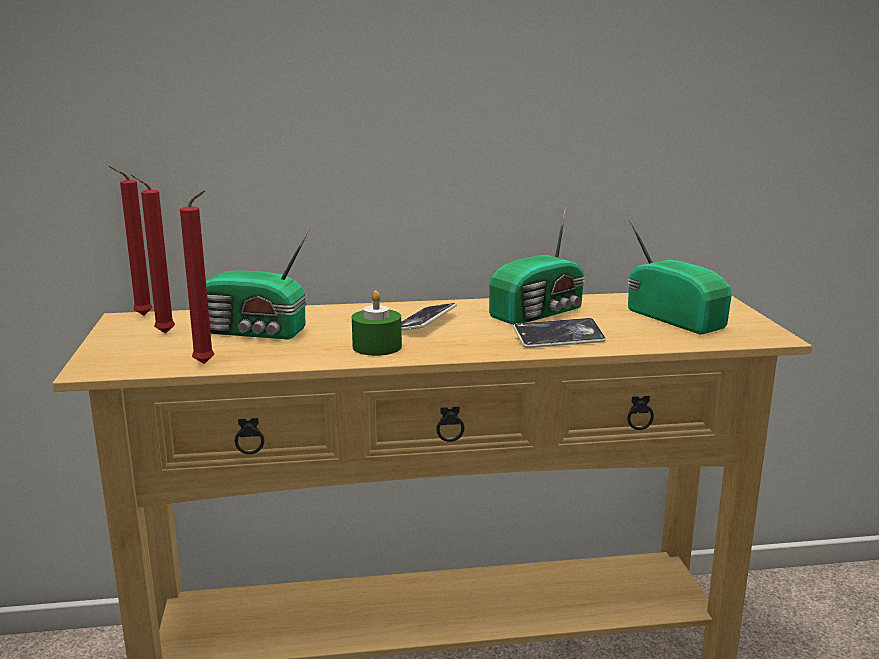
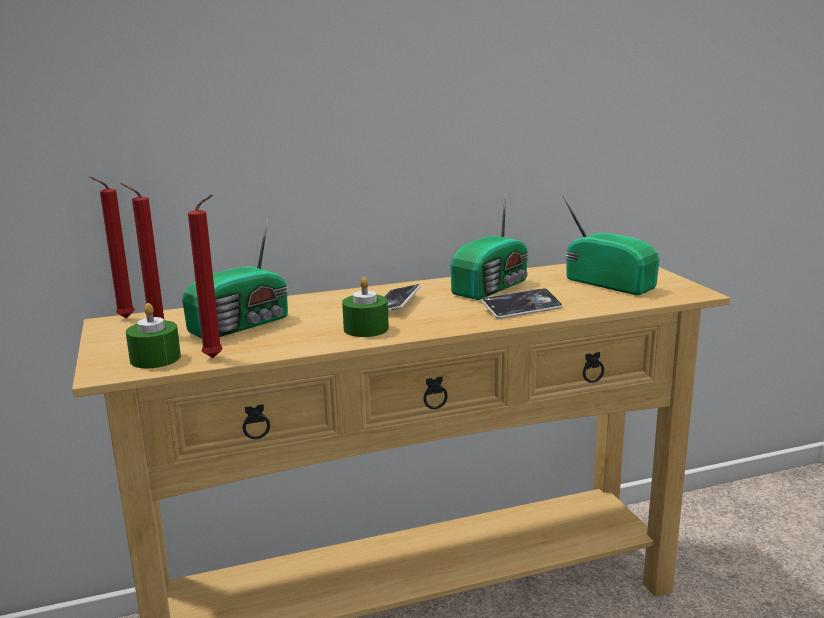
camera: 10 degrees left, 0 degrees up
(147, 359) = (155, 358): none -> green candle
(253, 332) = (243, 325): radio -> radio turned 45 degrees counterclockwise

